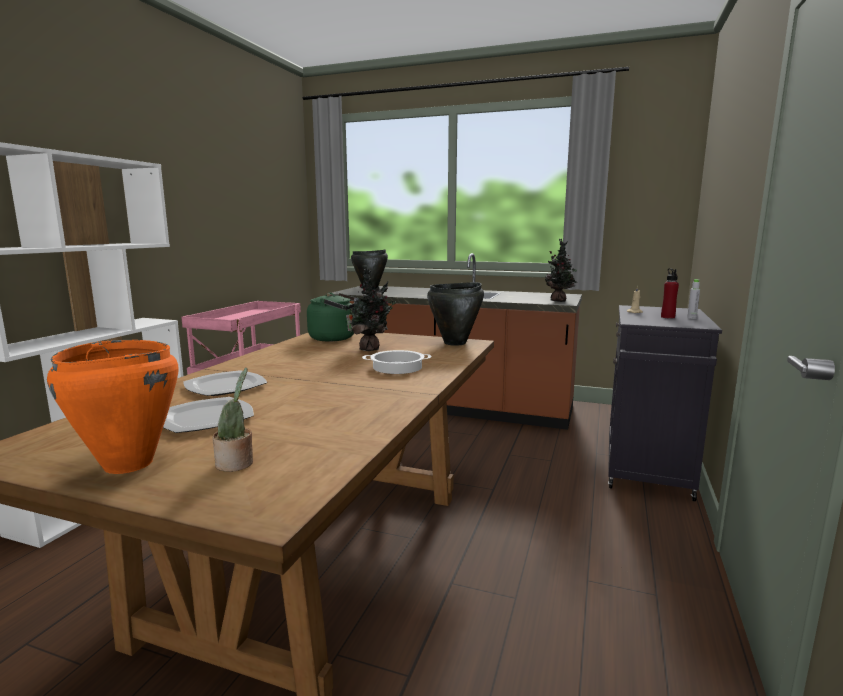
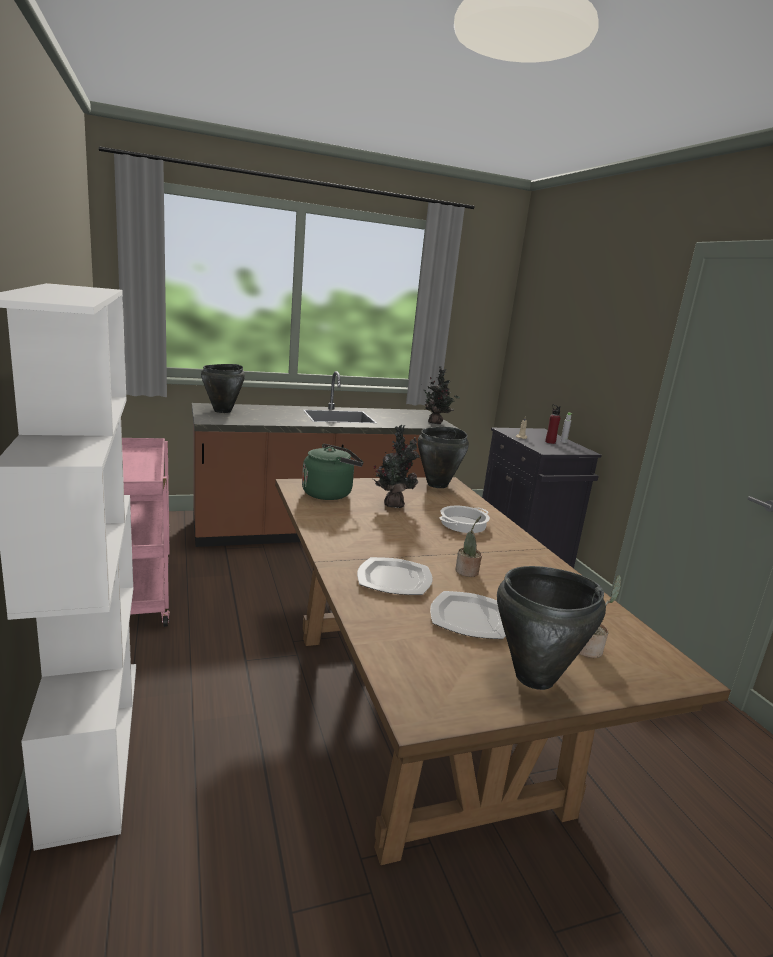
camera: 40 degrees left, 5 degrees up
(127, 464) = (535, 678): orange cooking pot -> black cooking pot
(298, 394) = (467, 572): none -> potted plant

